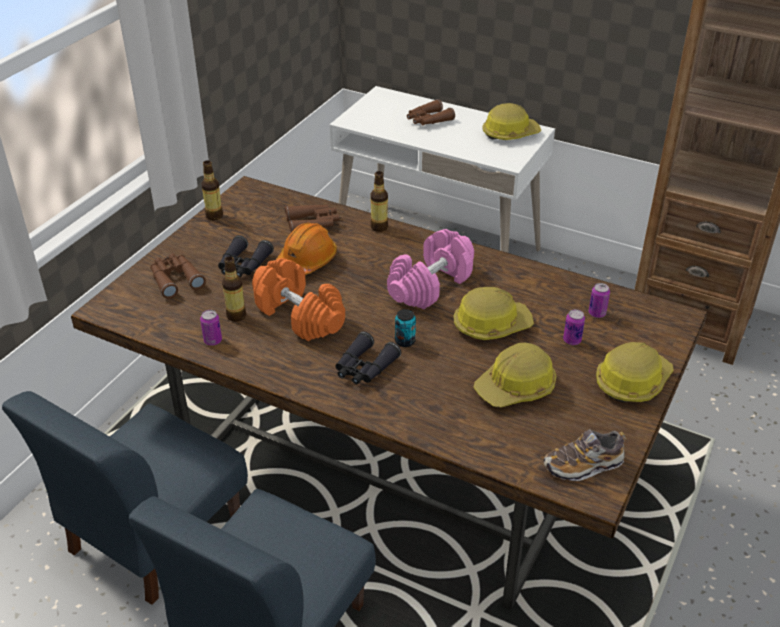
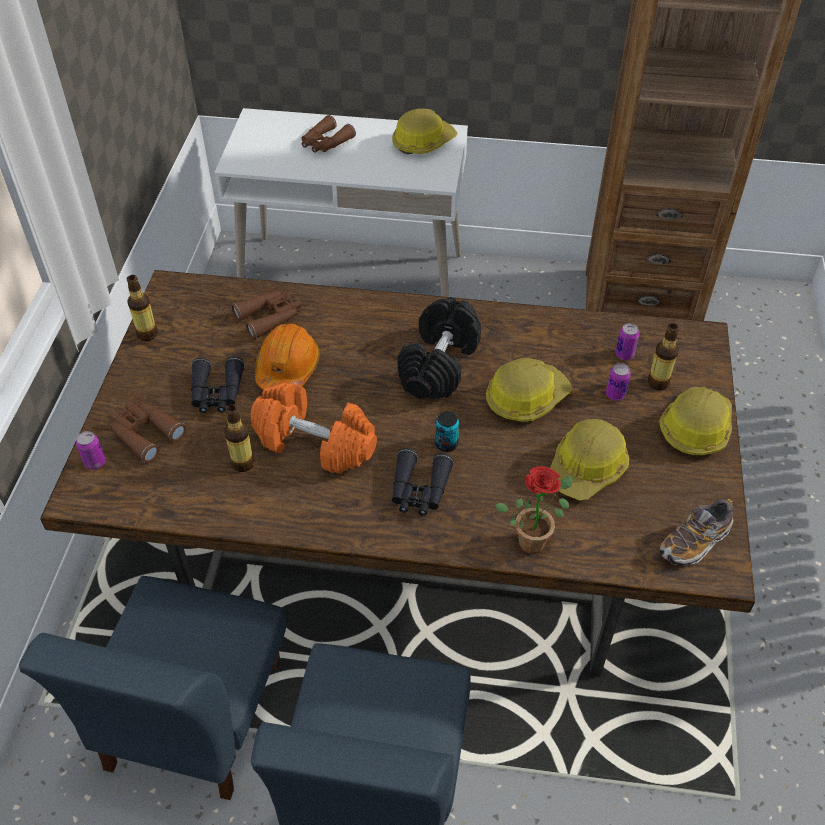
camera: 20 degrees left, 10 degrees up
(213, 341) = (232, 504): can -> can (95, 463)
(379, 227) = (347, 303): bottle -> bottle (658, 382)
(430, 284) = (438, 364): pink dumbbell -> black dumbbell
(441, 426) = (534, 538): none -> potted plant

